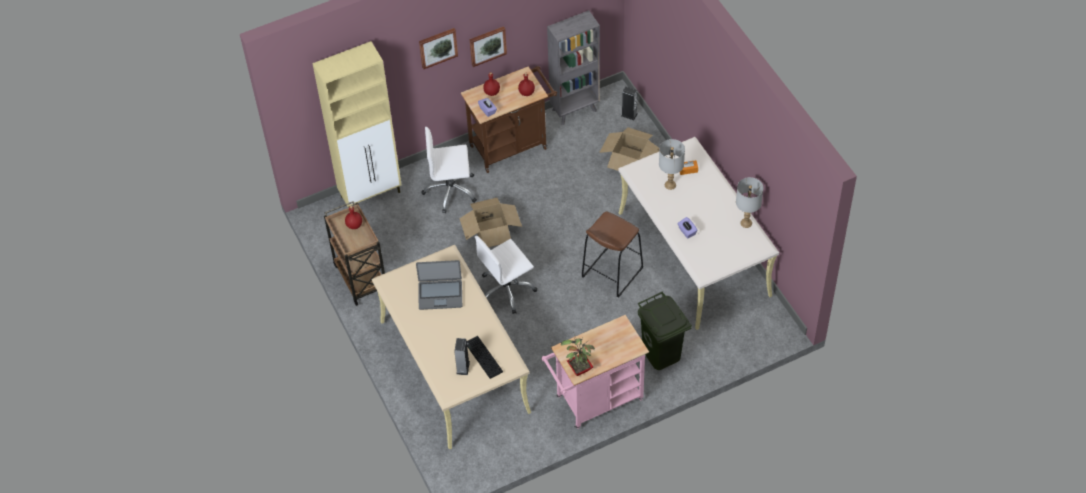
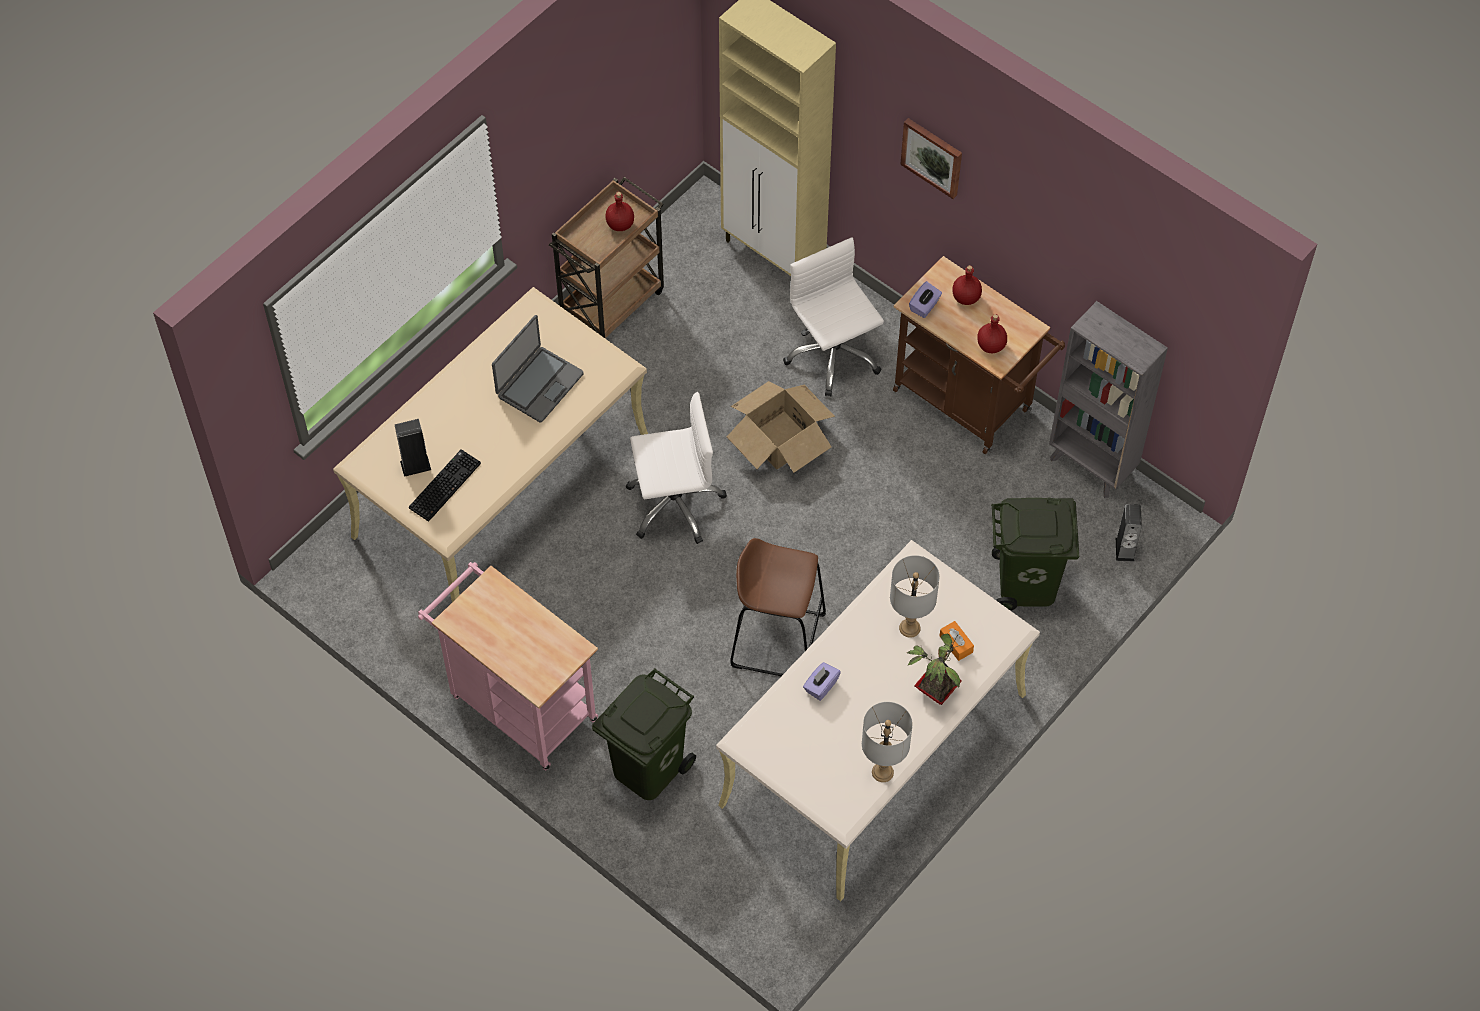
camera: 65 degrees right, 5 degrees up
(440, 294) = (539, 384): laptop -> laptop turned 120 degrees counterclockwise
(487, 45) = (1005, 232): picture -> none
(506, 290) = (674, 503): white office chair -> white office chair turned 135 degrees clockwise
(579, 370) = (462, 619): potted plant -> potted plant (935, 690)
(630, 160) = (1026, 585): cardboard box -> green trash can

